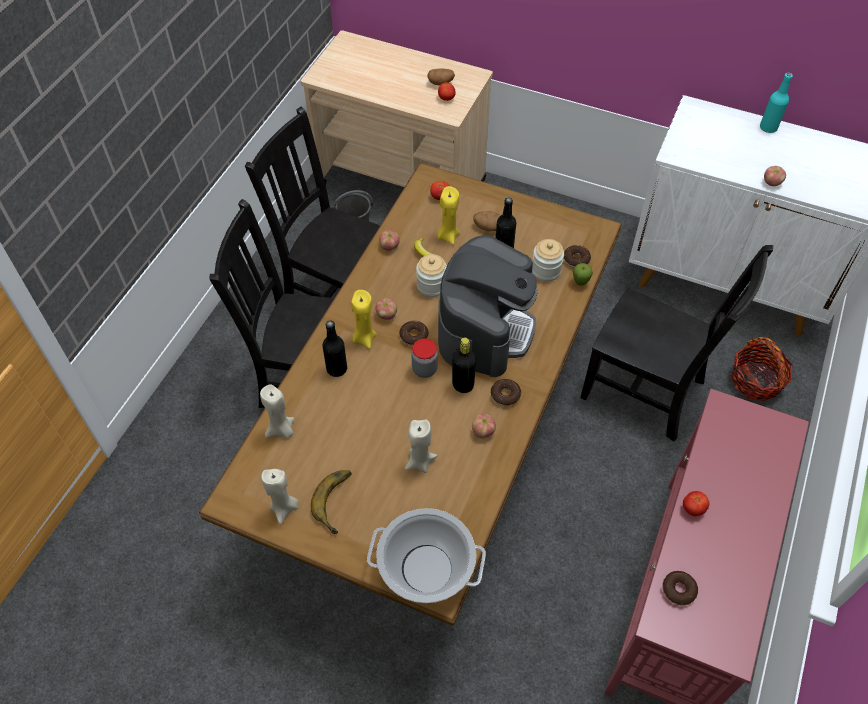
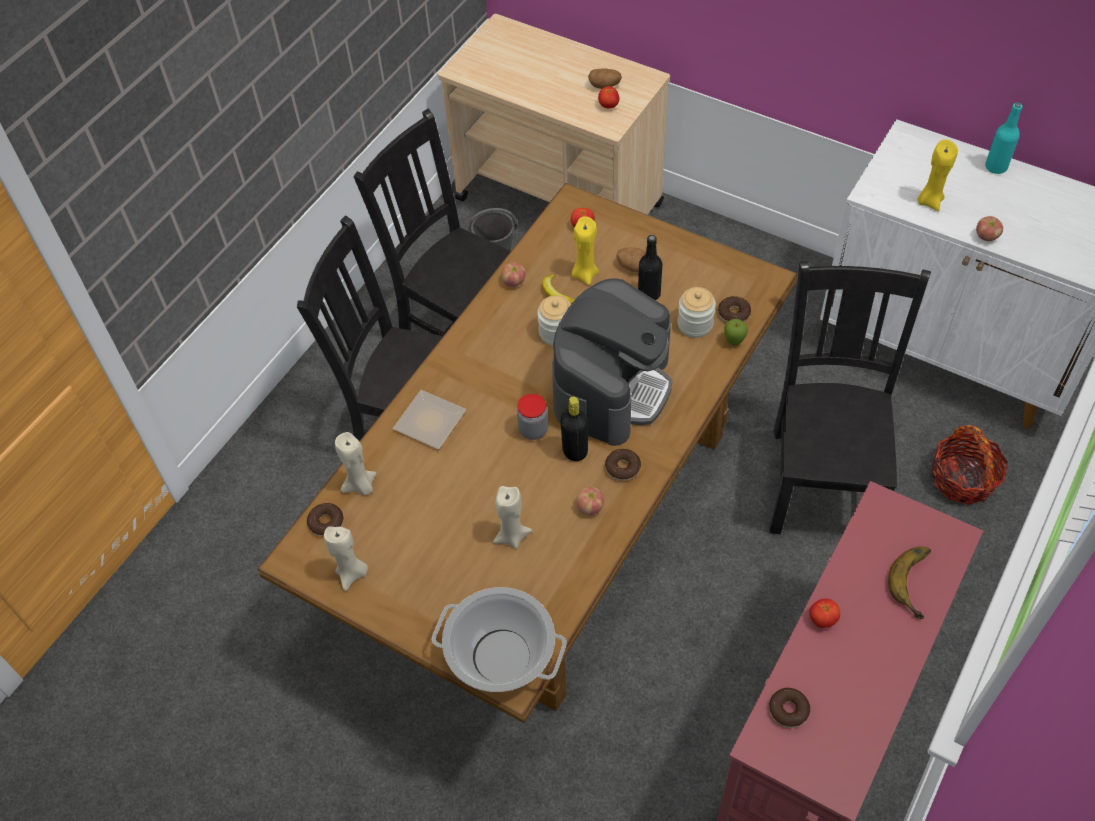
camera: 10 degrees right, 0 degrees up
(337, 369) = (432, 421): black bottle -> plate
(339, 502) = (413, 572): banana -> banana (918, 582)
(364, 338) = (469, 388): yellow candle -> yellow candle (929, 201)
(387, 315) = (499, 363): apple -> none
(414, 336) = (526, 390): donut -> donut (326, 523)
(647, 391) = (823, 480): black chair -> black chair turned 120 degrees counterclockwise

